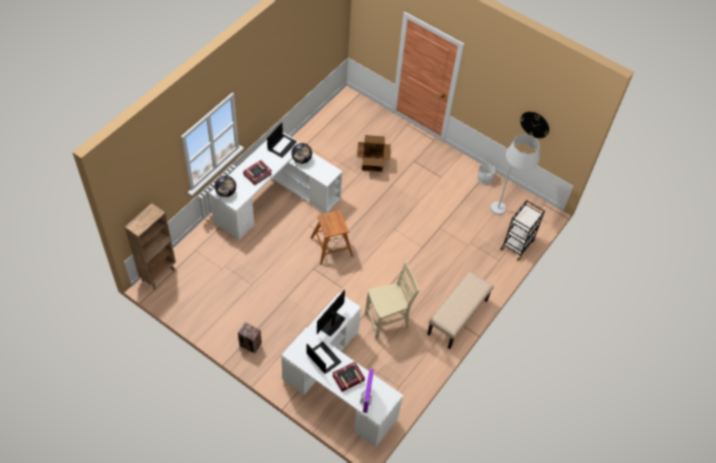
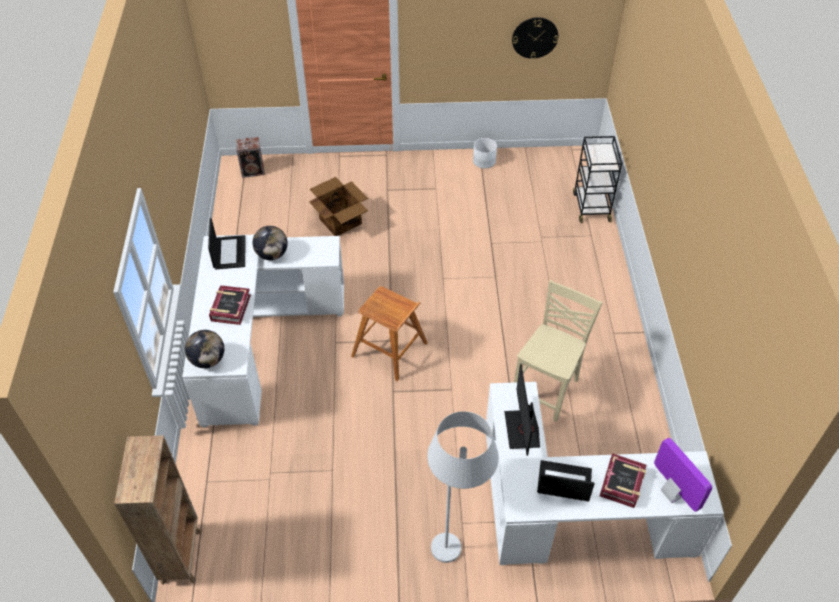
camera: 35 degrees left, 5 degrees down
(251, 345) = (410, 552): speaker -> speaker (253, 170)
(458, 317) = (617, 327): beige bench -> none
(506, 207) = (538, 176): white floor lamp -> white floor lamp (456, 536)

